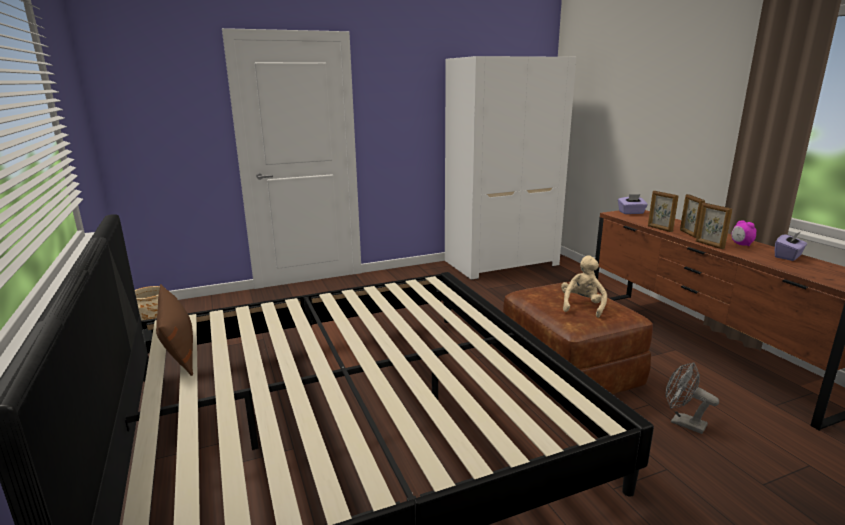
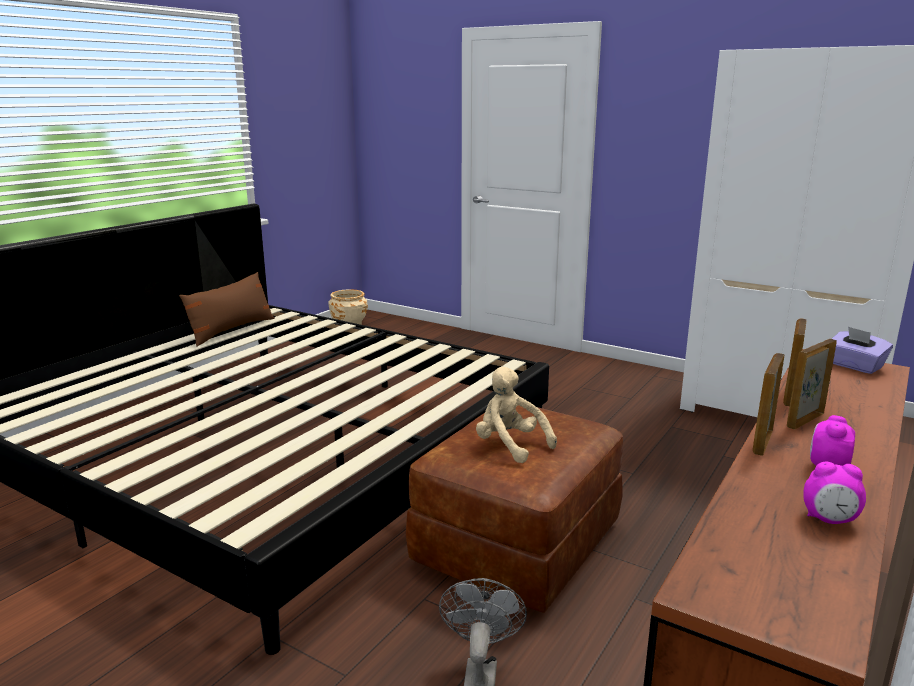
camera: 55 degrees right, 0 degrees up
(582, 306) = (510, 445): beige plush toy -> beige plush toy turned 120 degrees counterclockwise
(788, 256) = (829, 520): purple tissue box -> alarm clock

